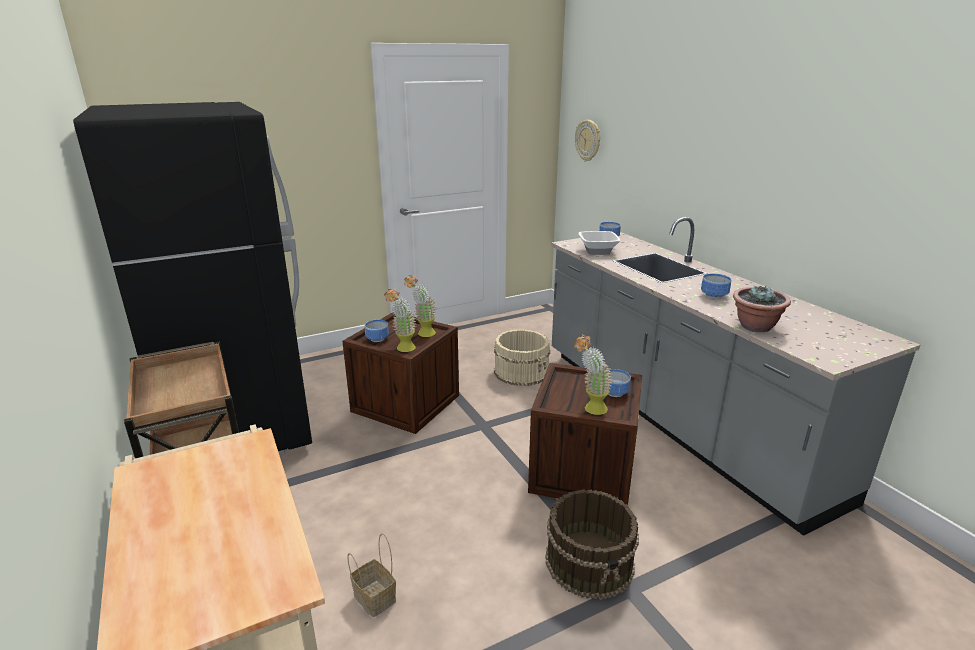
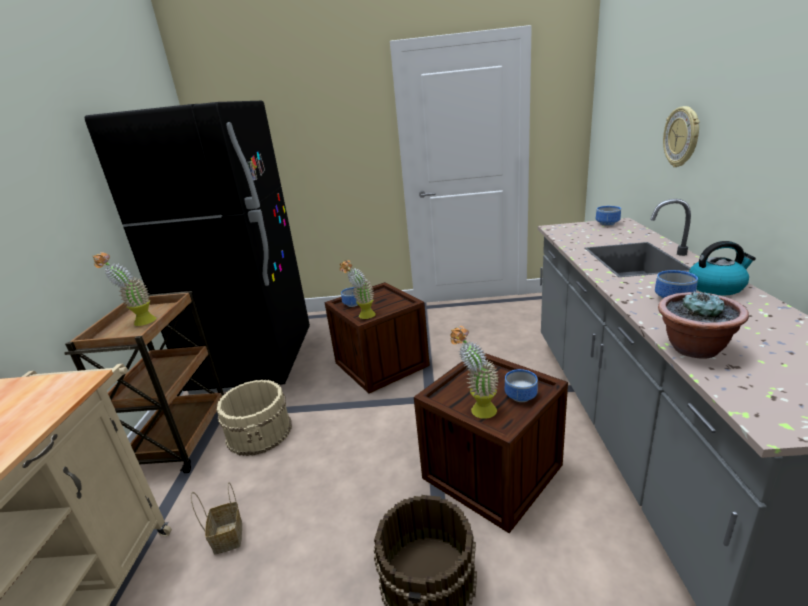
camera: 30 degrees right, 0 degrees up
(422, 334) = (391, 305): potted plant -> potted plant (139, 322)
(521, 372) = (502, 353): beige bucket -> beige bucket (260, 432)
(588, 140) = (612, 118): wall clock -> wall clock (682, 137)
(598, 251) = (579, 237): bowl -> none
(732, 284) = (716, 287): none -> kettle

